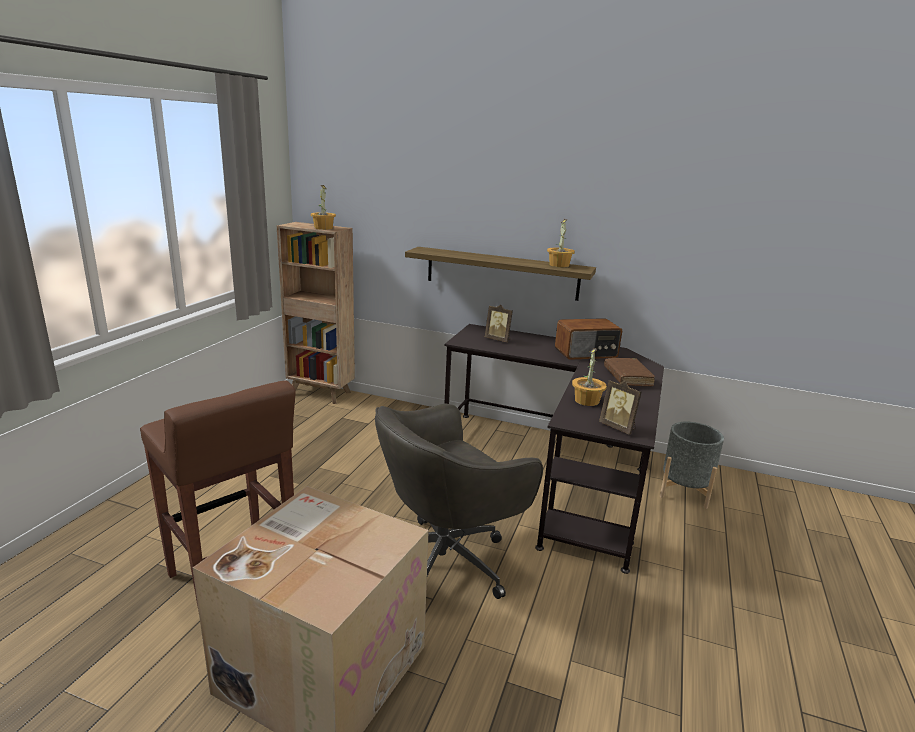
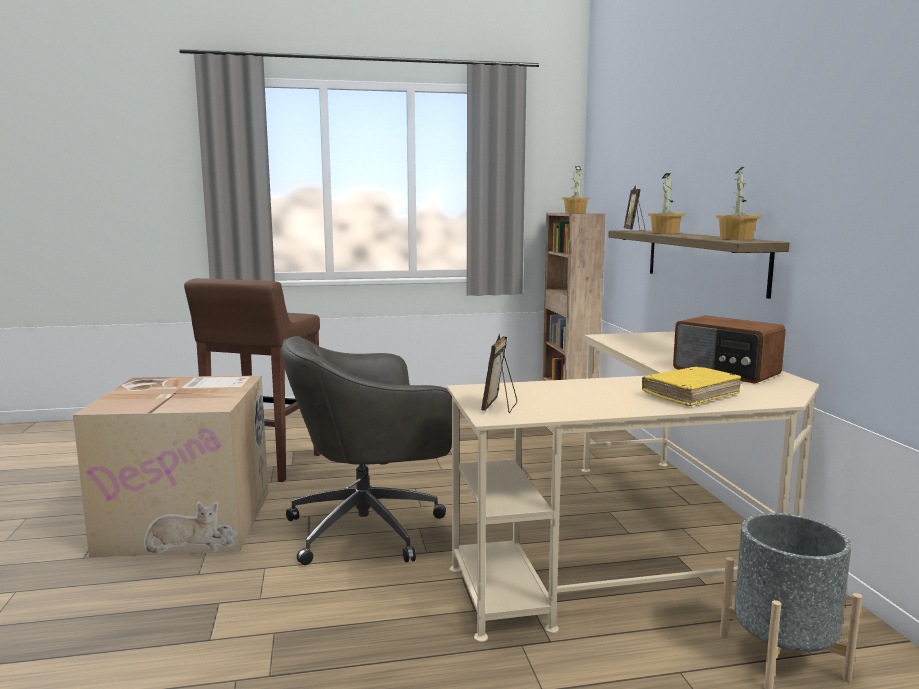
camera: 60 degrees right, 10 degrees down
(446, 562) = (370, 528): grey office chair -> grey office chair turned 45 degrees counterclockwise
(498, 339) = (655, 343): picture frame -> picture frame (634, 230)
(558, 471) = (643, 543): black desk -> beige desk
(587, 401) = (554, 389): potted plant -> potted plant (665, 232)
(627, 377) = (690, 395): brown book -> yellow book

